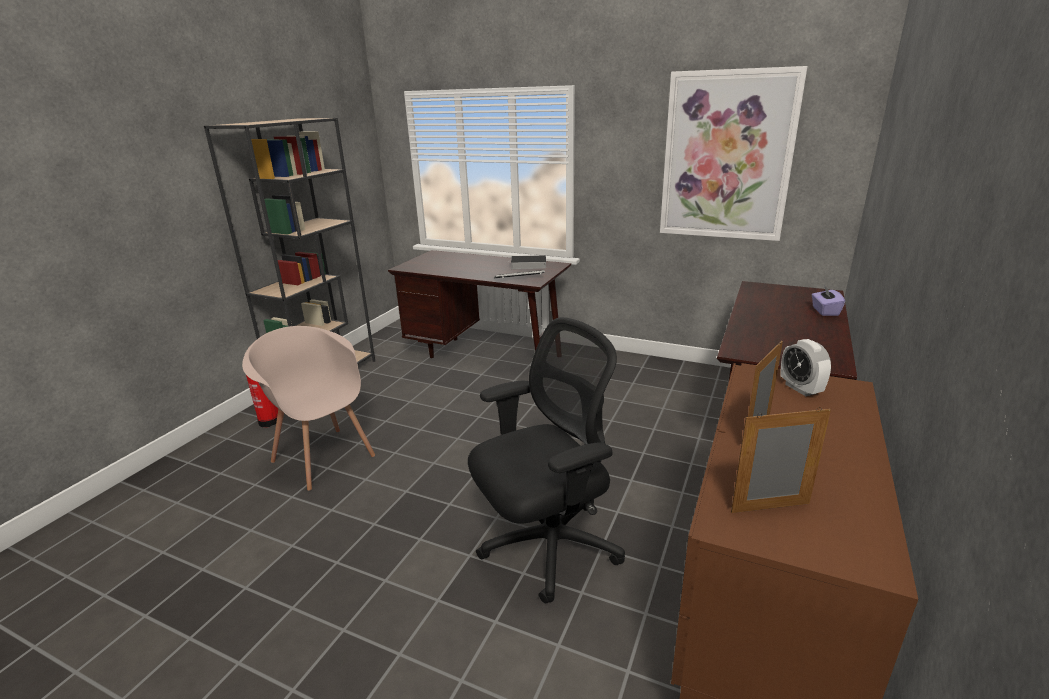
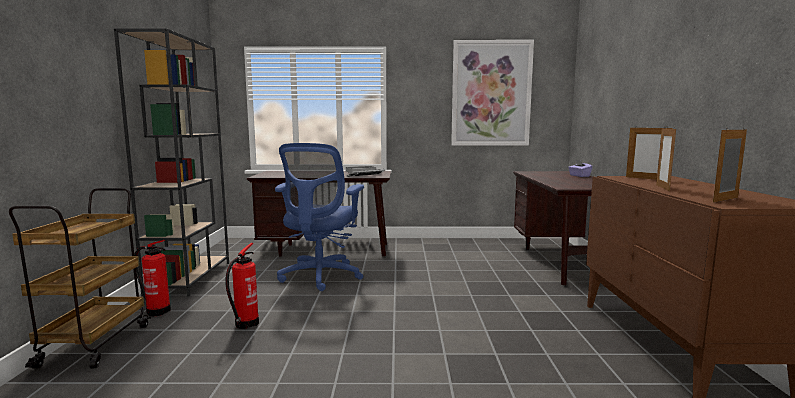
camera: 25 degrees left, 15 degrees down
(199, 454) = (96, 345): none -> brown cart
(323, 458) = (245, 324): beige chair -> fire extinguisher
(450, 396) = (322, 274): none -> blue office chair
(544, 550) = (496, 339): black office chair -> none
(800, 389) = (646, 178): alarm clock -> picture frame

